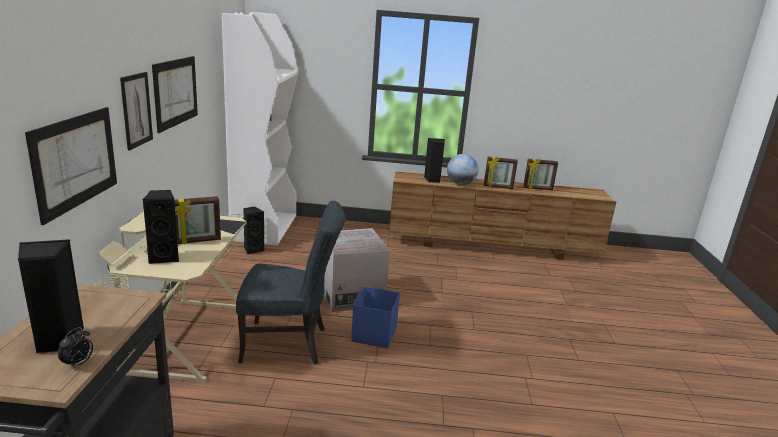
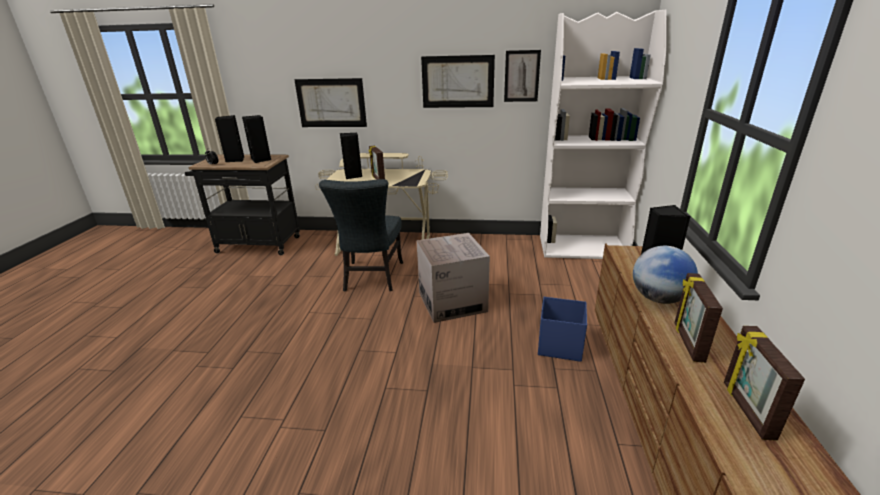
camera: 95 degrees right, 5 degrees up
(136, 110) = (396, 86): picture -> picture (521, 76)
(253, 249) = (528, 248): black speaker -> black speaker (261, 160)
(373, 335) = (380, 316): blue storage box -> blue storage box (559, 345)

